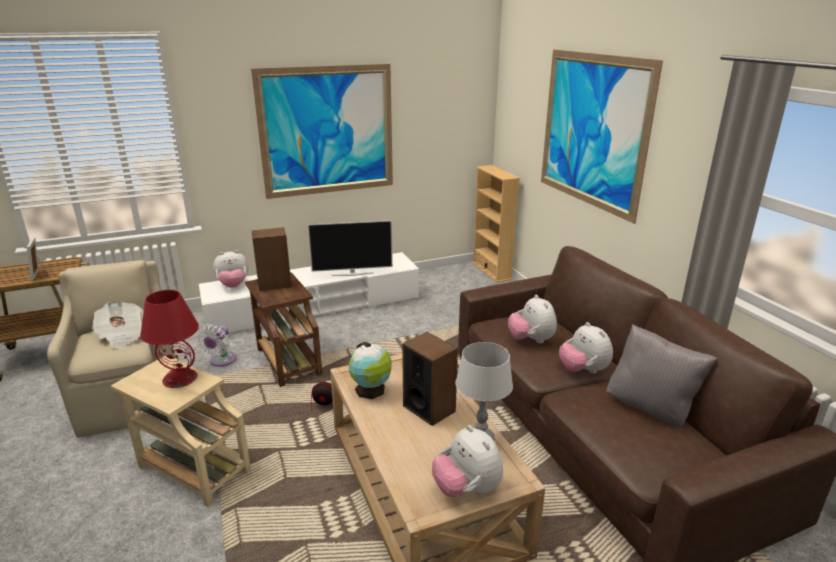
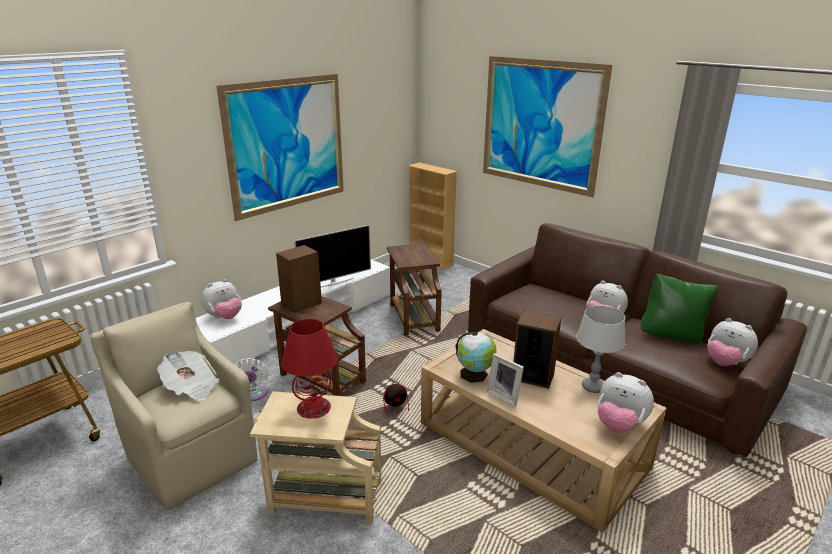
camera: 25 degrees left, 0 degrees up
(41, 274) = (33, 345): picture frame -> picture frame (505, 395)
(423, 324) = (413, 317): none -> brown side table
(531, 340) = (550, 306): plush toy -> plush toy (725, 363)
(651, 409) = (671, 336): grey pillow -> green pillow

